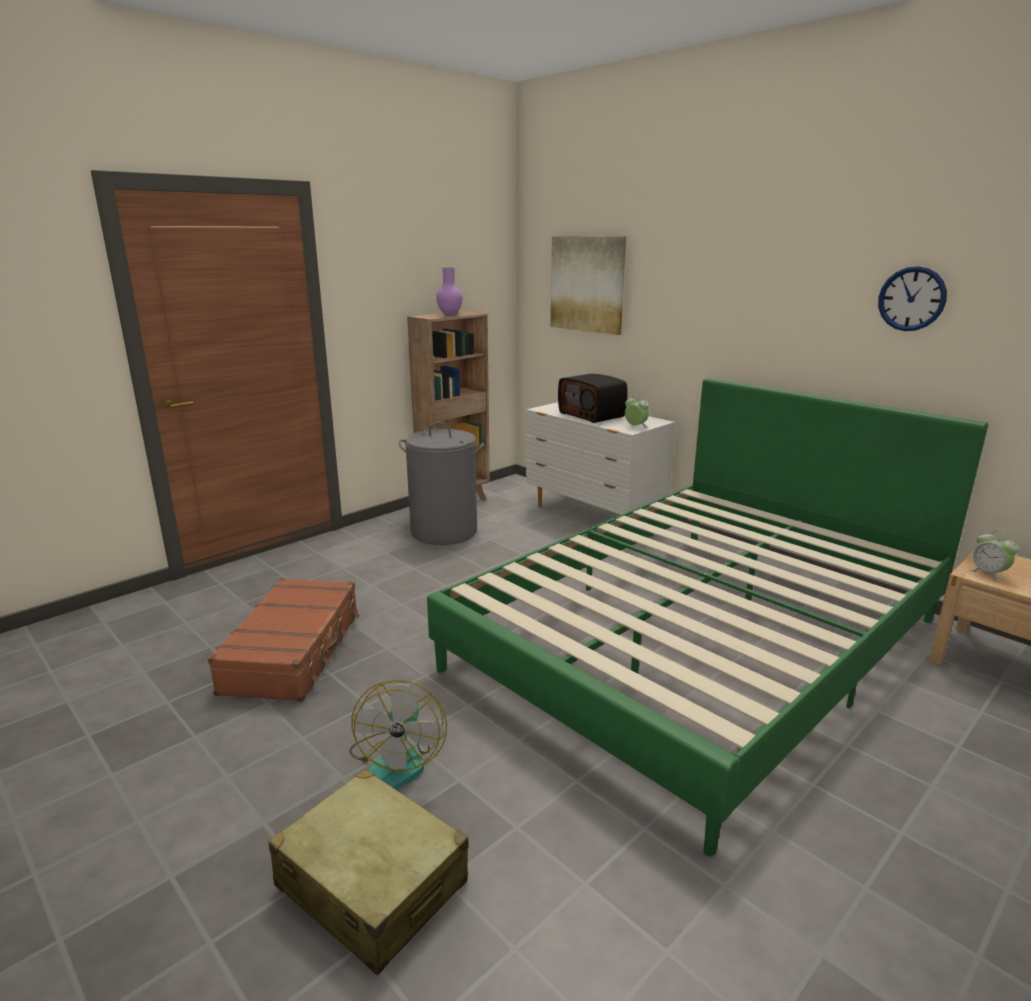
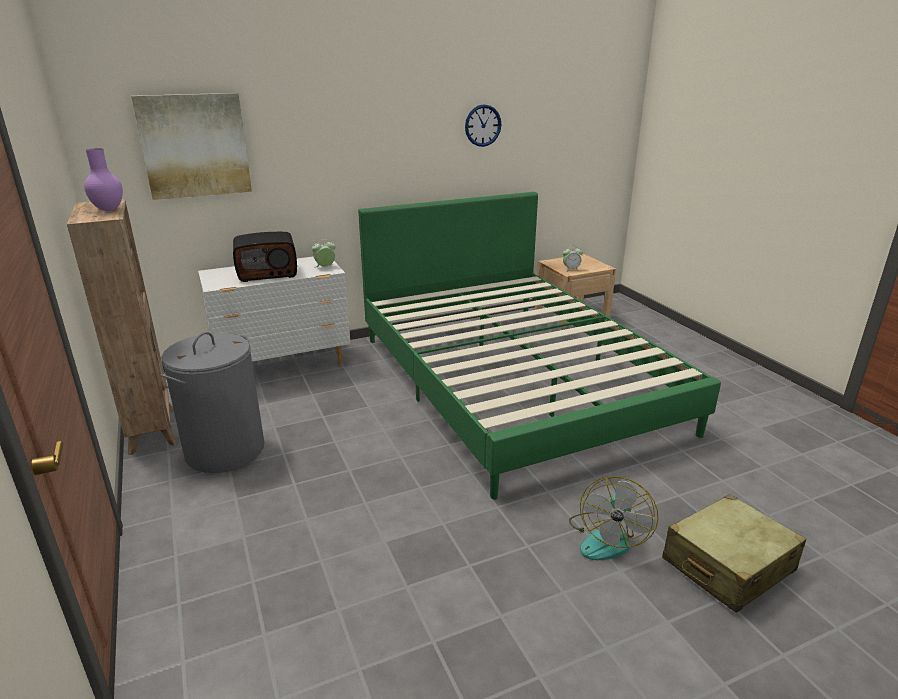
camera: 70 degrees left, 5 degrees up
(294, 652) = (414, 590): brown suitcase -> none
(397, 761) = (607, 538): fan -> fan turned 90 degrees clockwise

